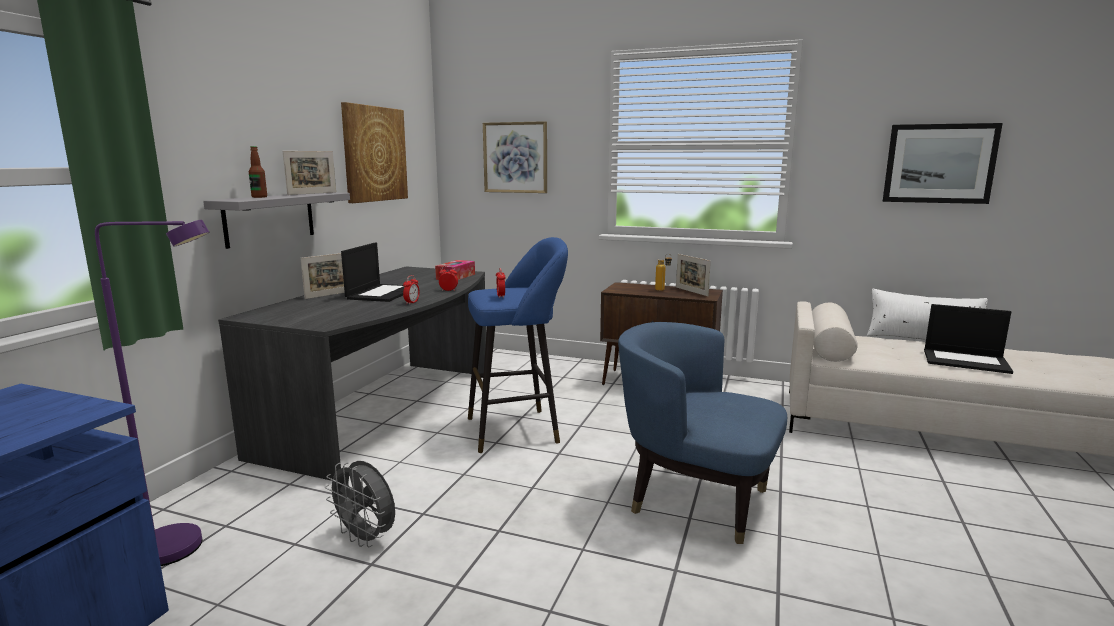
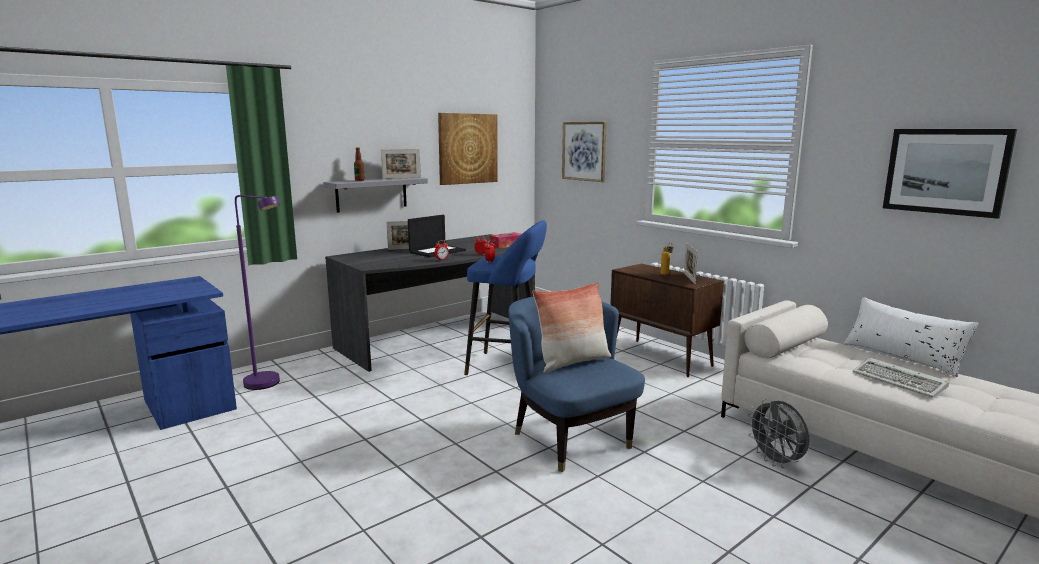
camera: 30 degrees right, 0 degrees up
(366, 538) = (349, 403): grey fan -> grey fan (776, 461)
(701, 404) = (572, 362): none -> pillow
(966, 361) = (901, 381): laptop -> keyboard

